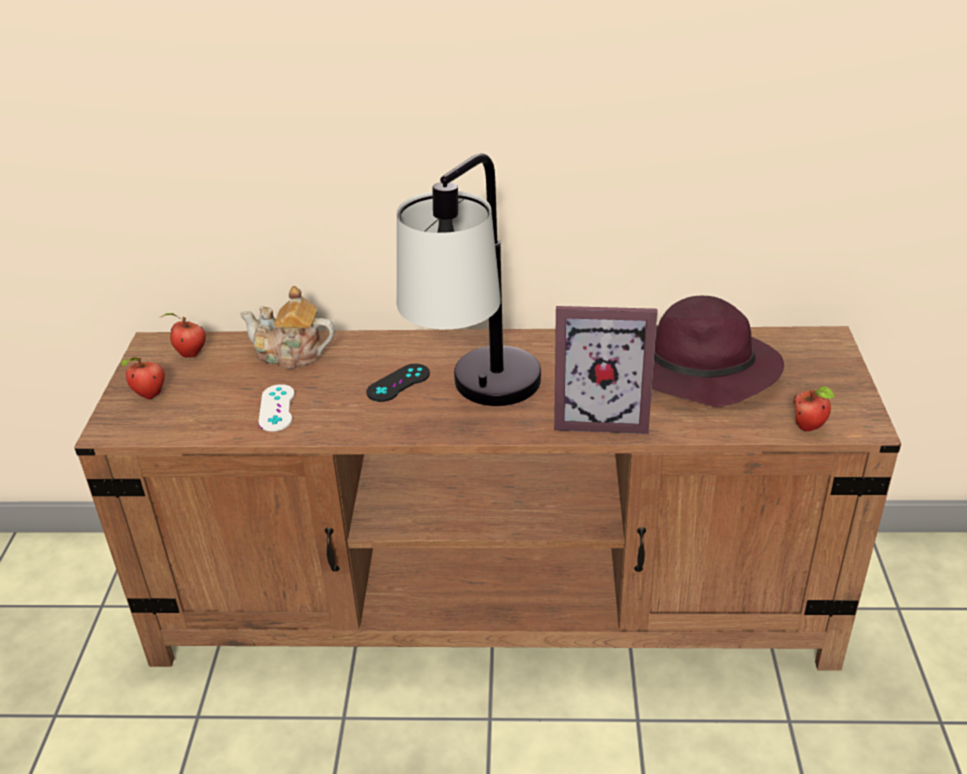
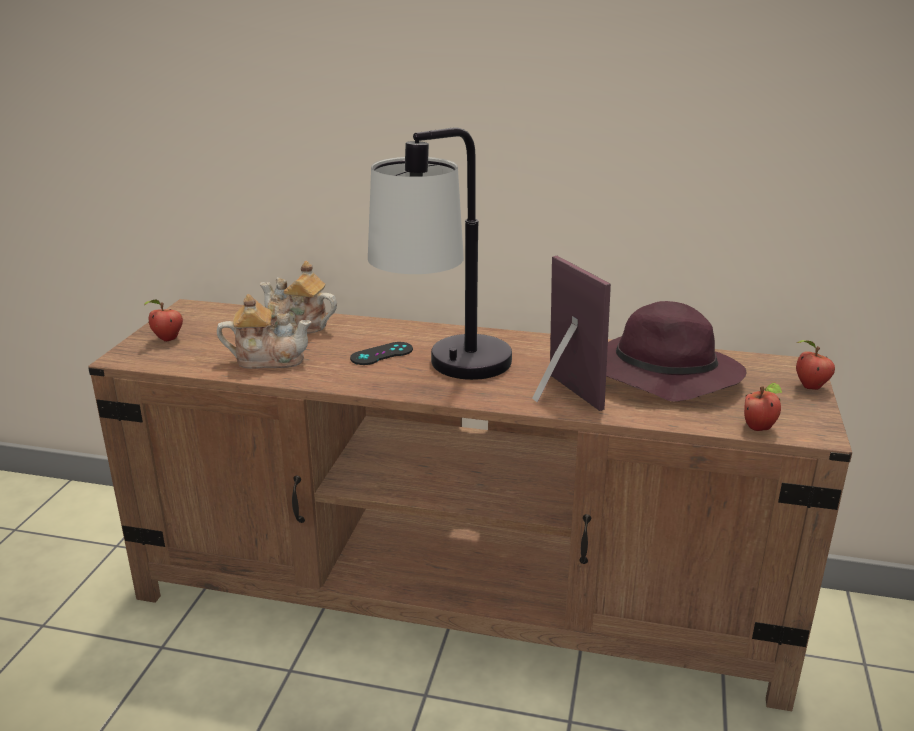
camera: 10 degrees right, 10 degrees down
(189, 354) = (214, 316): apple -> apple (809, 387)
(277, 408) = (268, 359): white game controller -> teapot
(601, 415) = (557, 396): picture frame -> picture frame turned 135 degrees counterclockwise

